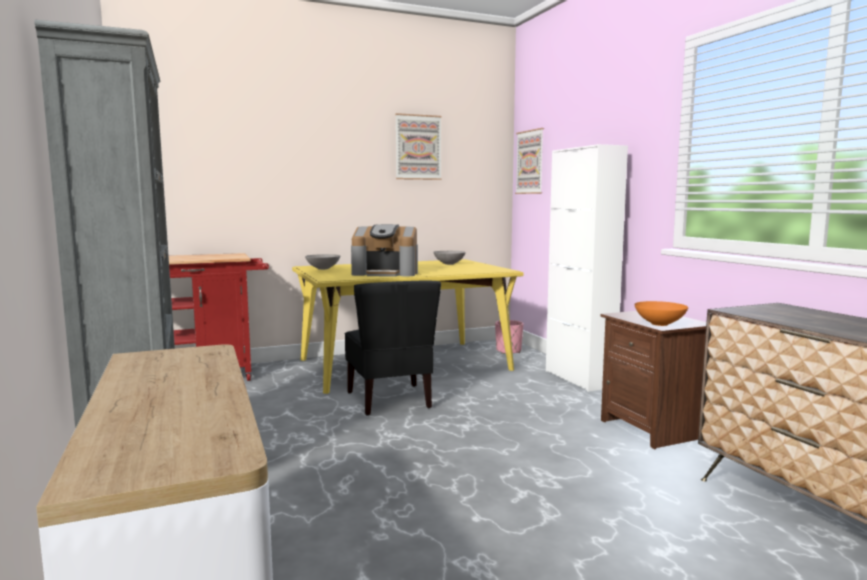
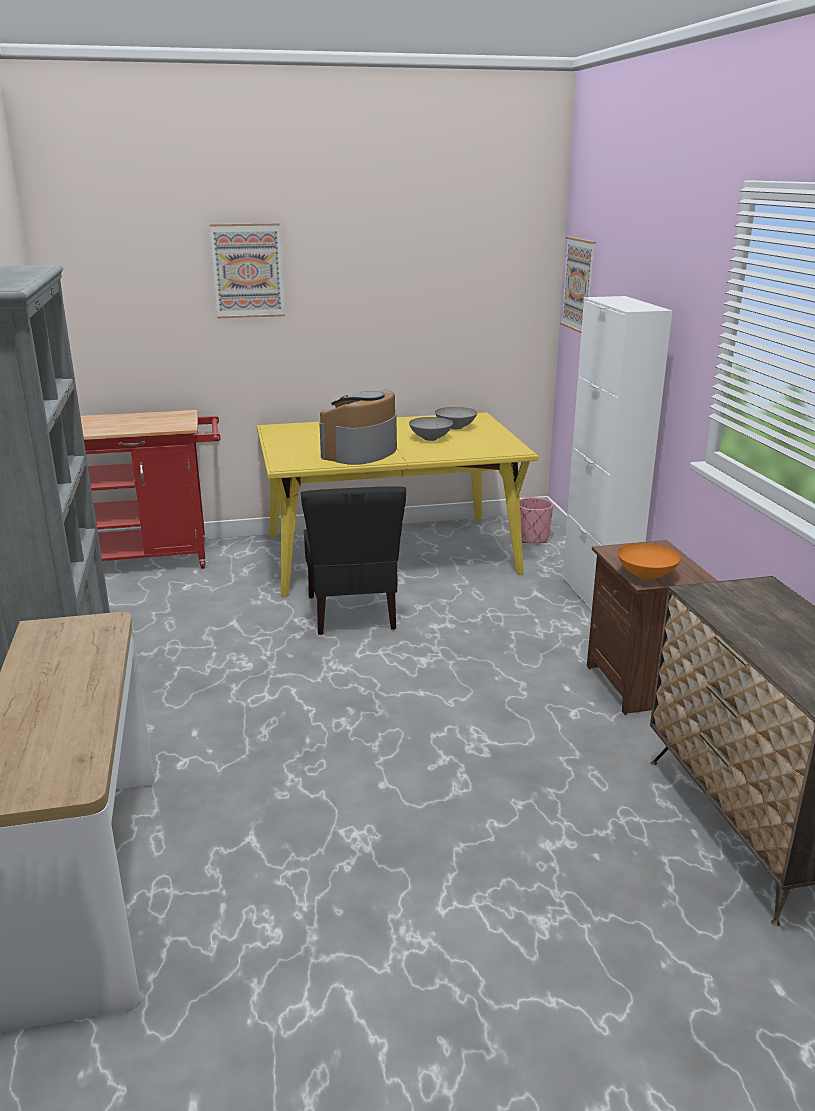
camera: 10 degrees right, 15 degrees up
(323, 269) = (291, 435): grey bowl -> grey bowl (431, 439)
(386, 273) = (360, 452): coffee machine -> coffee machine turned 105 degrees clockwise
(418, 147) = (423, 262): picture -> picture (247, 271)

